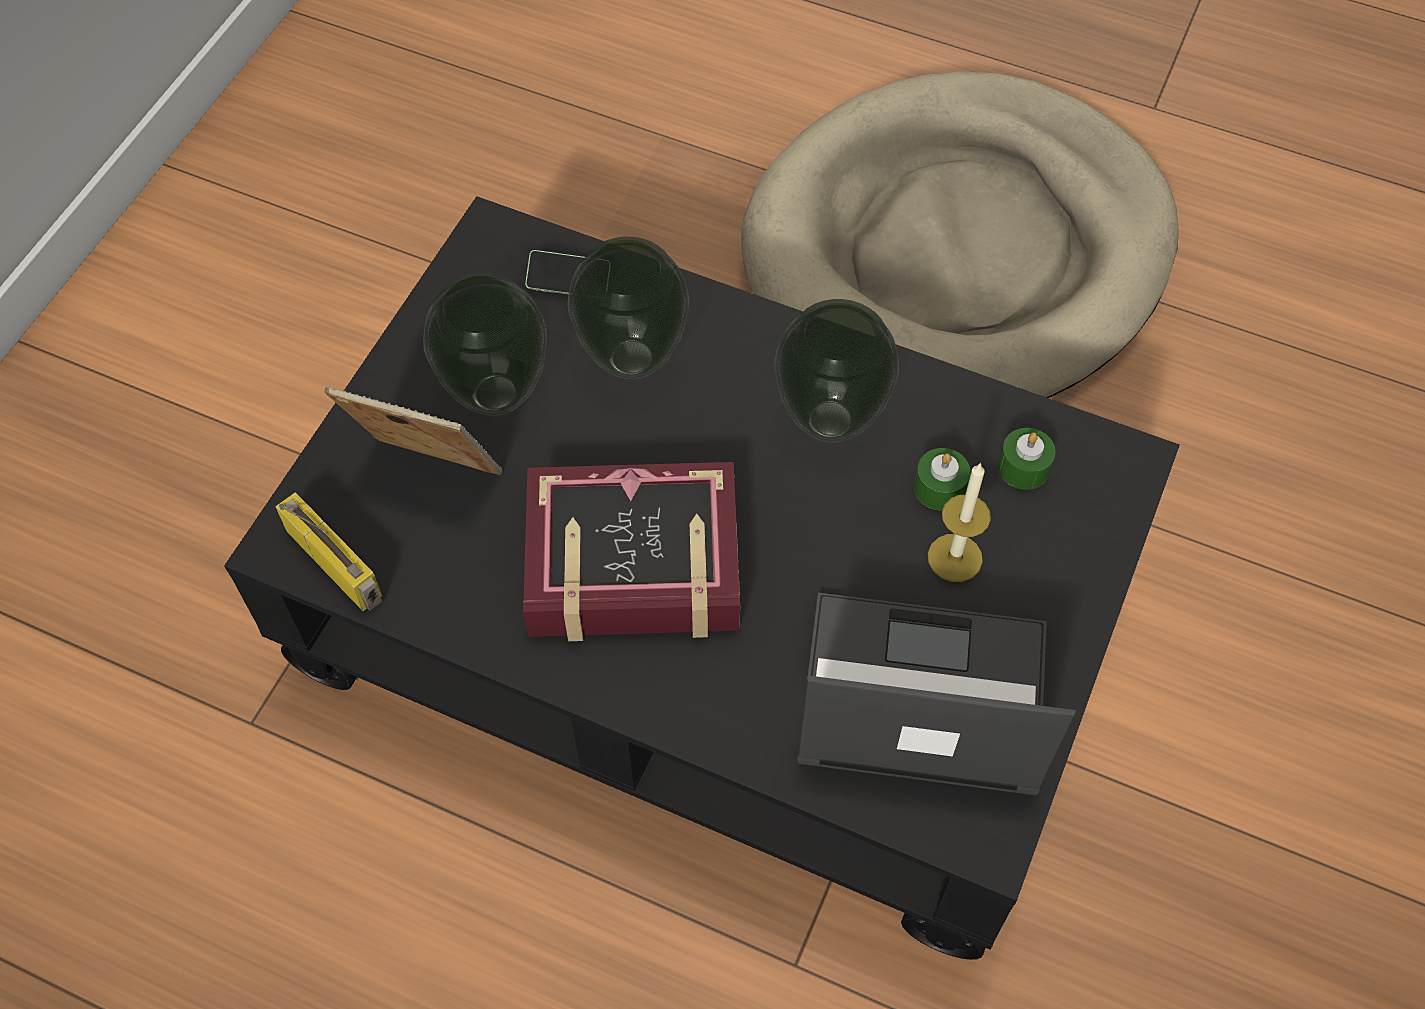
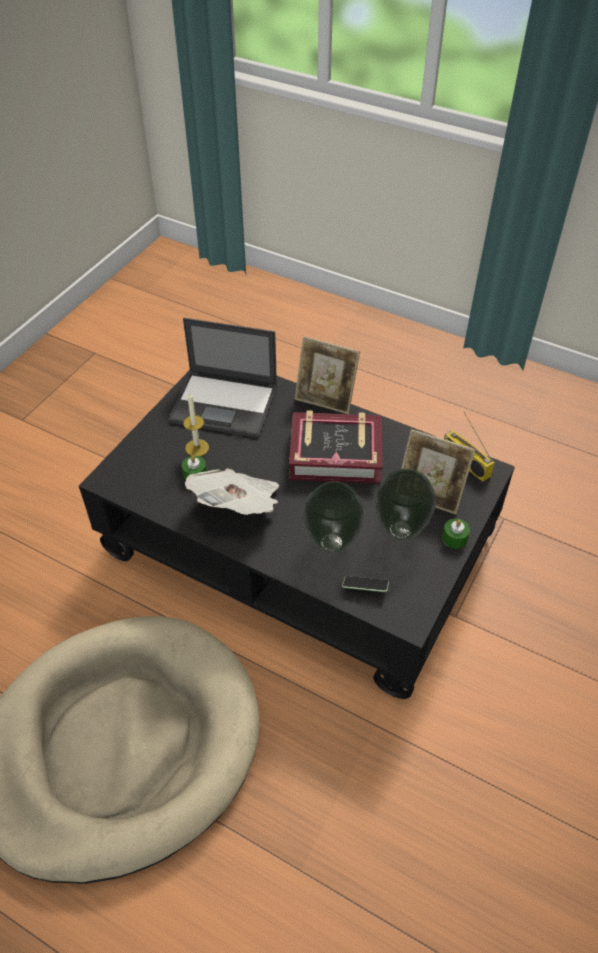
camera: 175 degrees left, 10 degrees down
(666, 730) = (325, 400): none -> picture frame
(830, 422) = (238, 506): vase -> newspaper
(1023, 467) = (154, 480): green candle -> green candle (454, 538)

